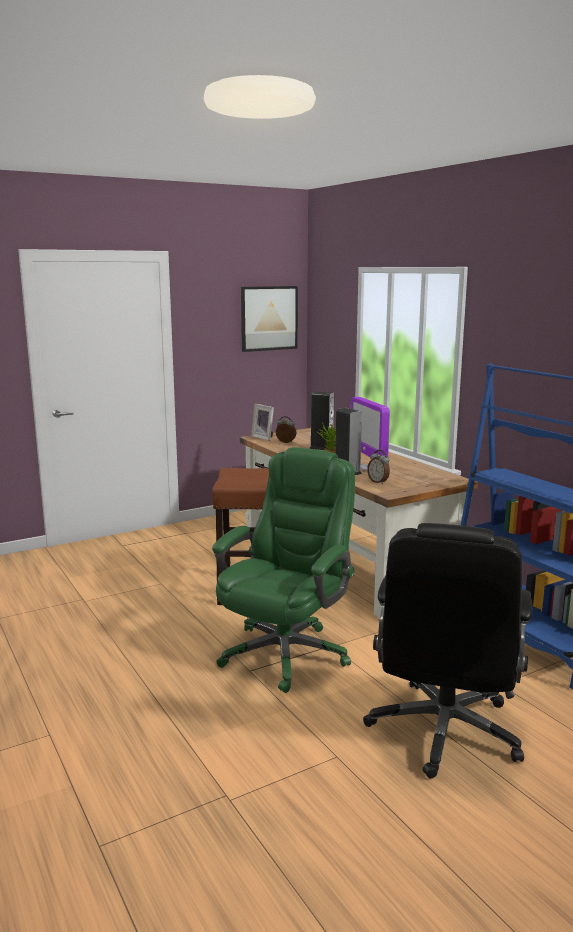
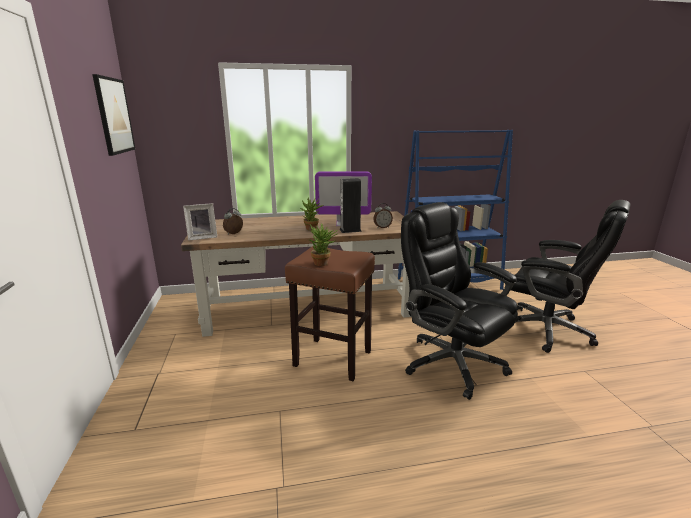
camera: 70 degrees left, 5 degrees up
(229, 477) = (323, 264): none -> potted plant
(286, 653) = (451, 362): green office chair -> black office chair
(322, 448) = (270, 227): speaker -> none

